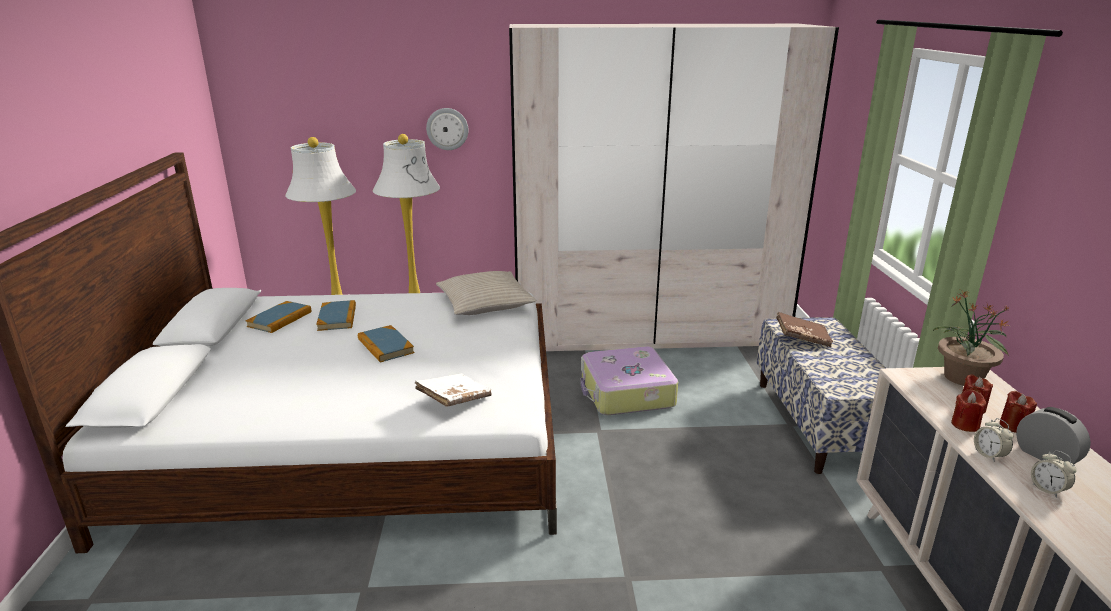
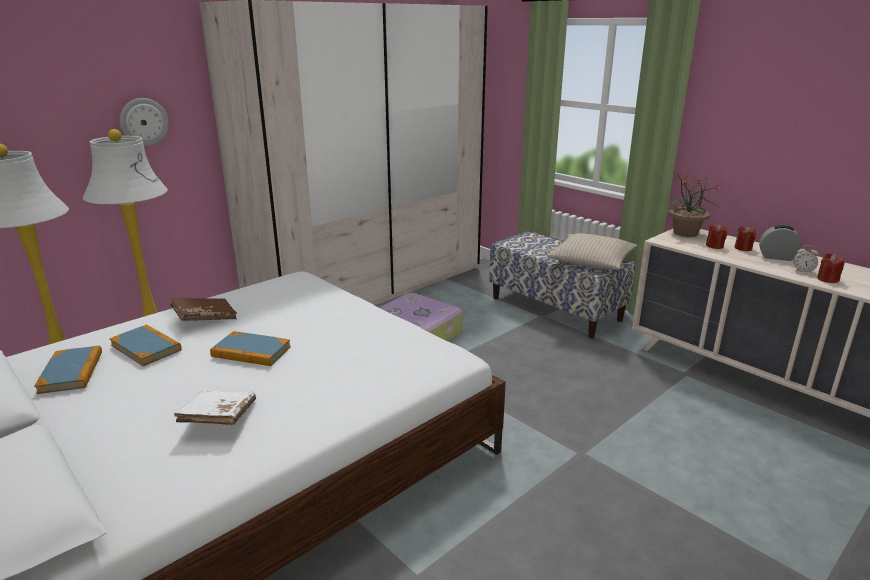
camera: 40 degrees left, 0 degrees up
(454, 399) = (395, 366): white book -> white book (219, 418)
(485, 303) = (284, 289): beige pillow -> beige pillow (591, 261)
(802, 338) = (532, 248): brown book -> brown book (205, 318)
(965, 425) = (727, 255): red candle -> red candle (827, 279)
(989, 455) = (759, 265): alarm clock -> none

